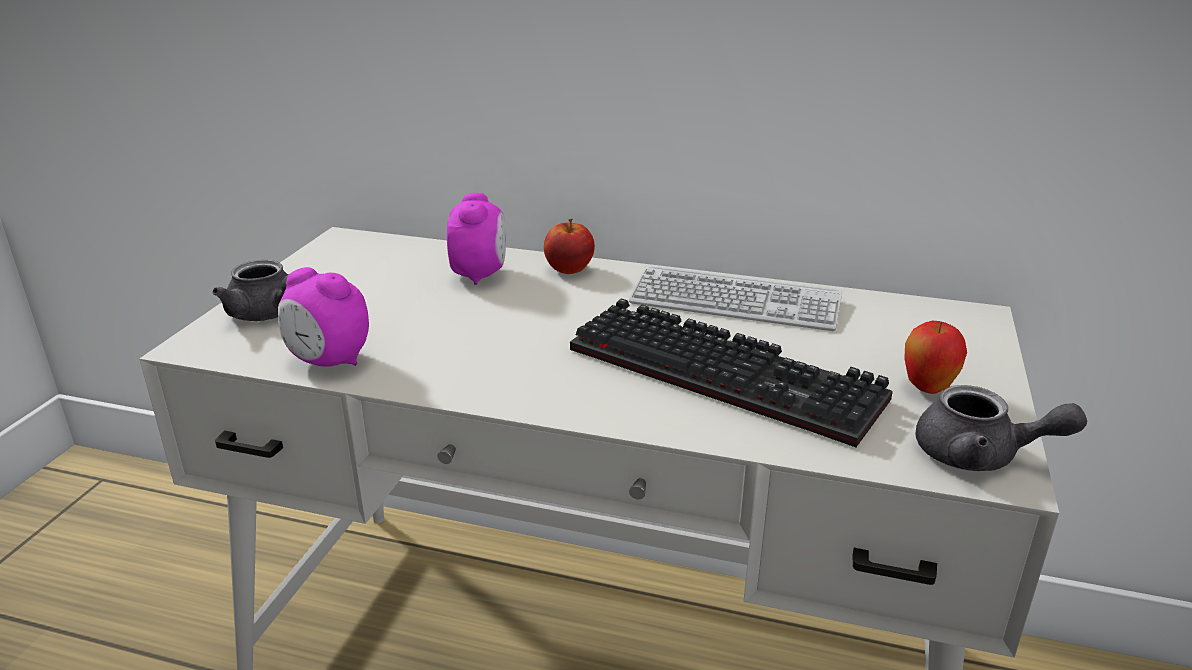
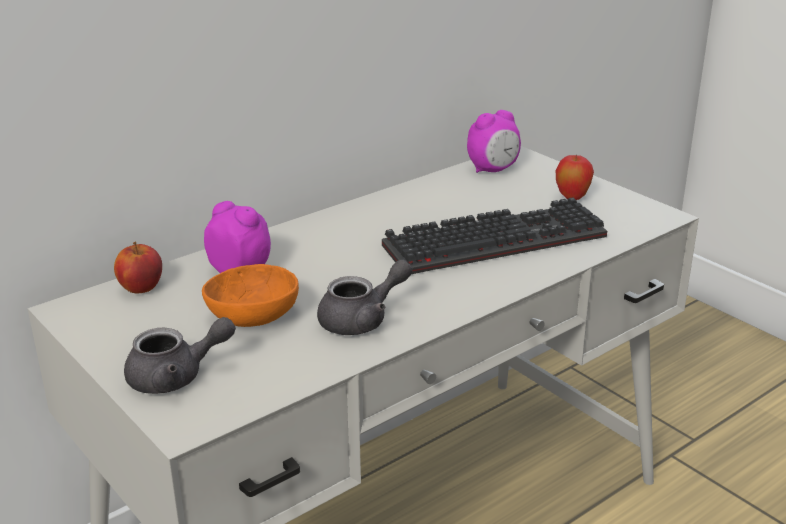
camera: 55 degrees left, 0 degrees up
(329, 361) = (301, 368): alarm clock -> alarm clock (493, 170)
(401, 307) = (251, 317): none -> orange bowl
(569, 269) = (285, 238): apple -> apple (141, 288)
(735, 301) = (412, 205): keyboard -> none
(980, 456) = (642, 213): grey teapot -> grey teapot (362, 320)

